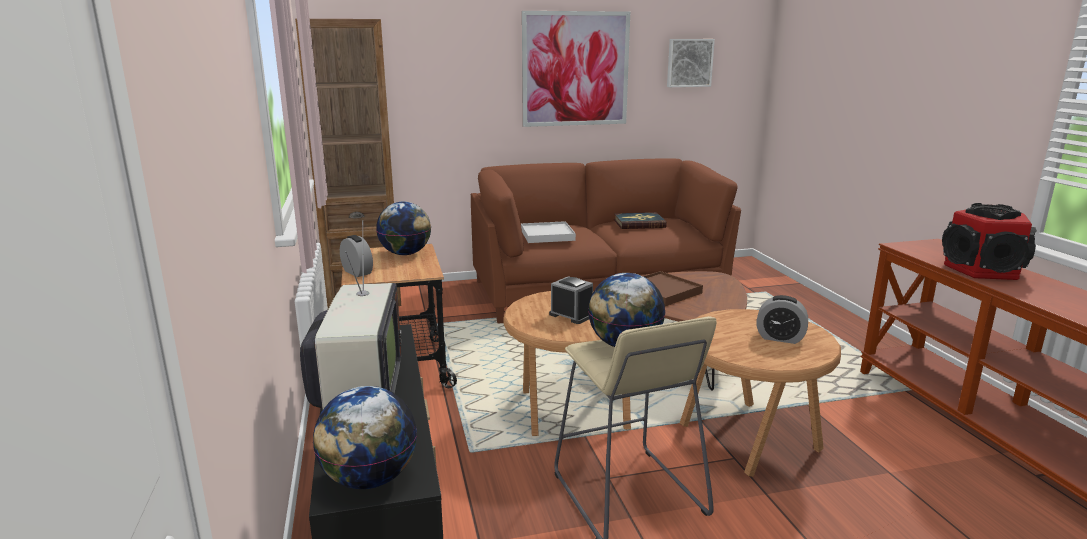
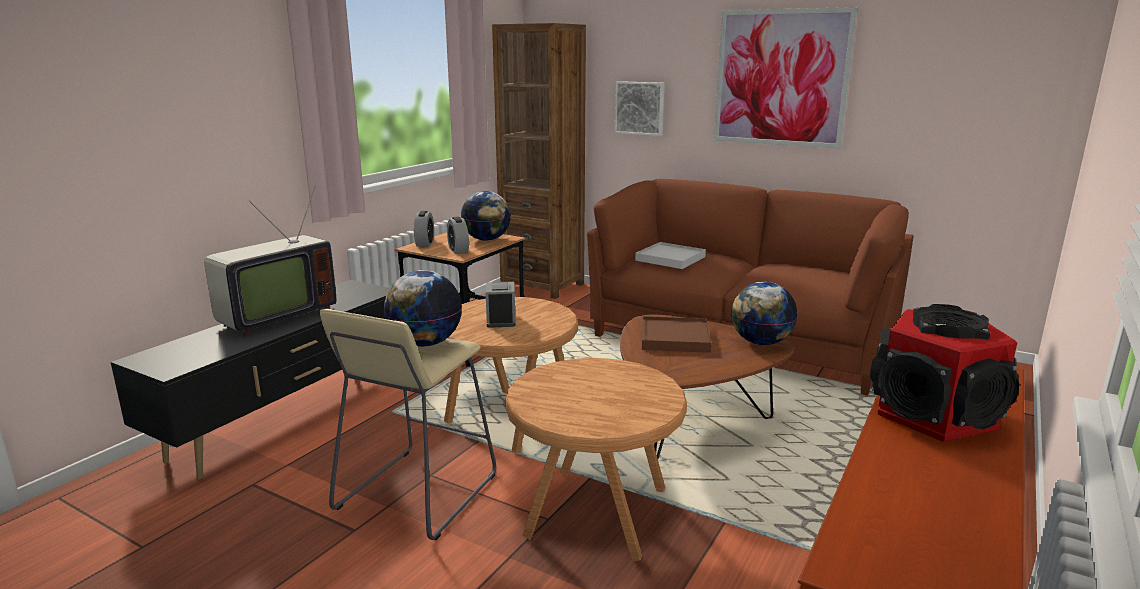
camera: 45 degrees right, 0 degrees up
(369, 479) = (164, 359): globe -> globe (760, 342)
(639, 223) = (794, 270): book -> none
(689, 63) = (944, 74): picture -> picture (640, 108)
(780, 338) = (607, 401): alarm clock -> alarm clock (458, 250)

